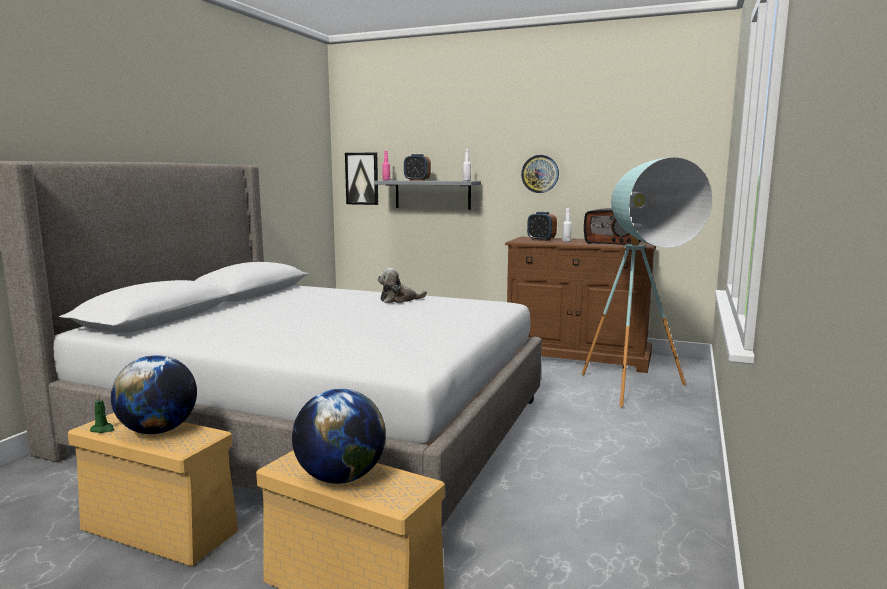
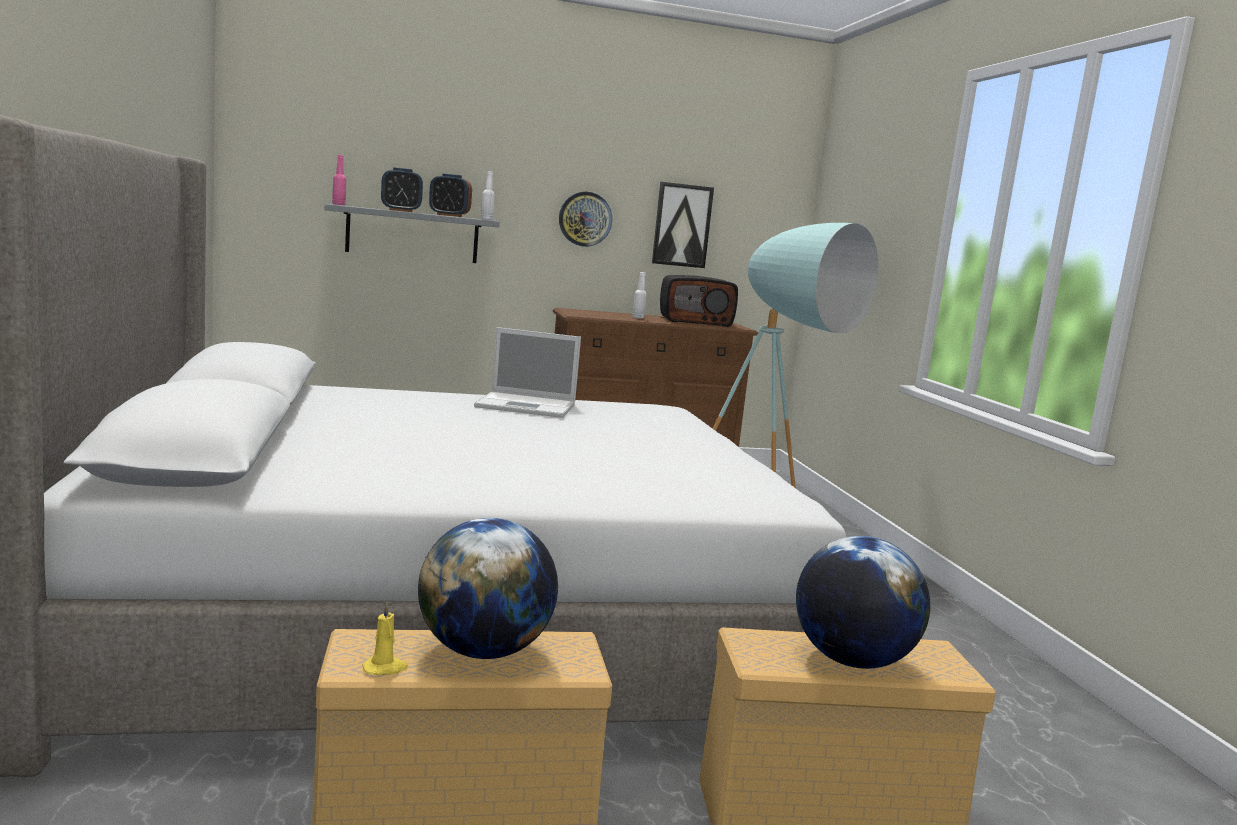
camera: 35 degrees left, 0 degrees up
(103, 429) = (385, 668): green candle -> yellow candle
(362, 178) = (279, 196): picture -> picture (682, 225)
(399, 300) = (528, 406): plush toy -> laptop
(541, 240) = (602, 314): alarm clock -> alarm clock (449, 215)

